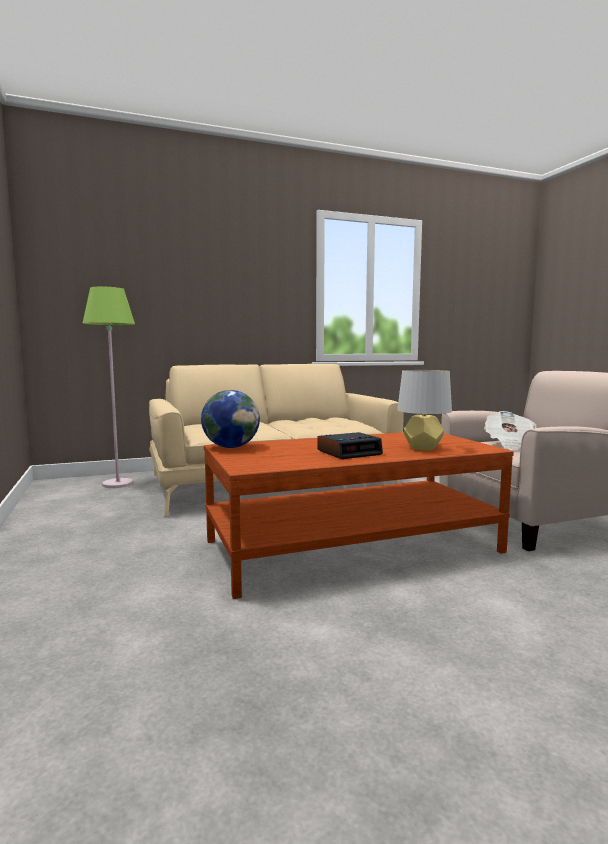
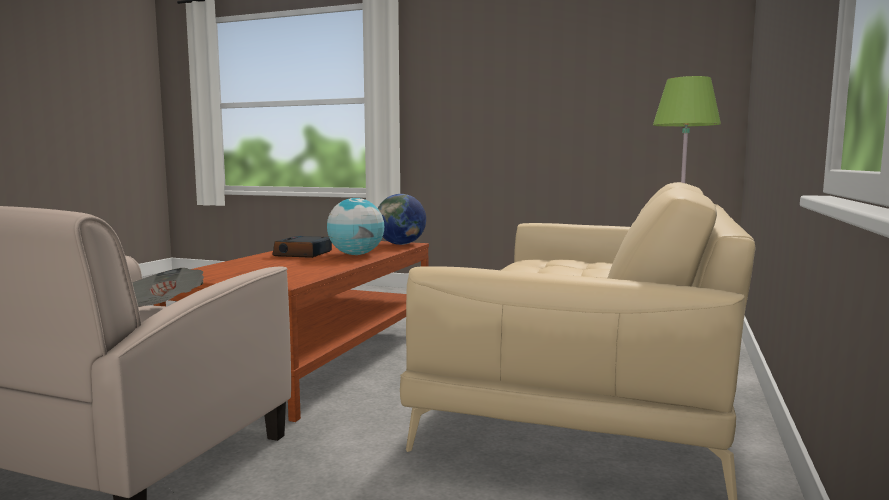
camera: 130 degrees right, 0 degrees up
(316, 443) = (356, 254): none -> globe
(423, 448) = (250, 265): grey table lamp -> none

